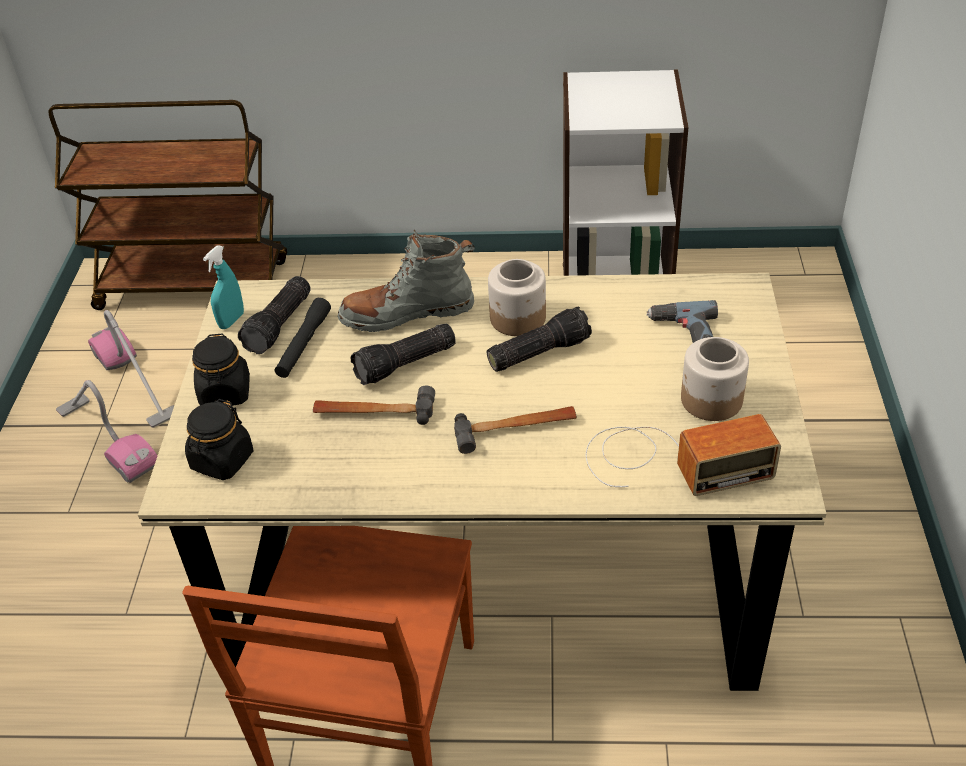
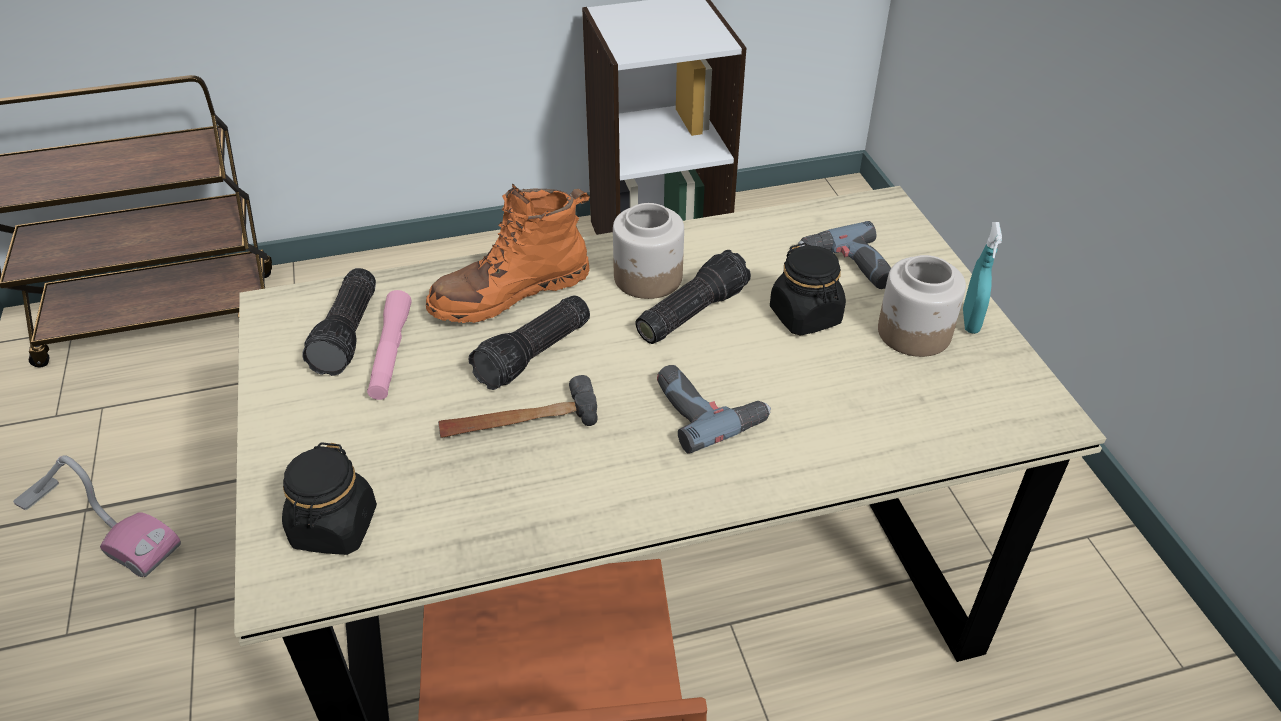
camera: 20 degrees left, 0 degrees up
(135, 382) = (116, 447): vacuum cleaner -> none
(225, 393) = (305, 434): black jar -> black jar (805, 316)
(231, 320) = (279, 339): turquoise spray bottle -> turquoise spray bottle (970, 321)
(303, 344) = (390, 353): black flashlight -> pink flashlight
(407, 313) = (510, 293): grey boot -> orange boot
(515, 429) = (707, 409): hammer -> power drill
(670, 460) = (905, 411): radio -> none

